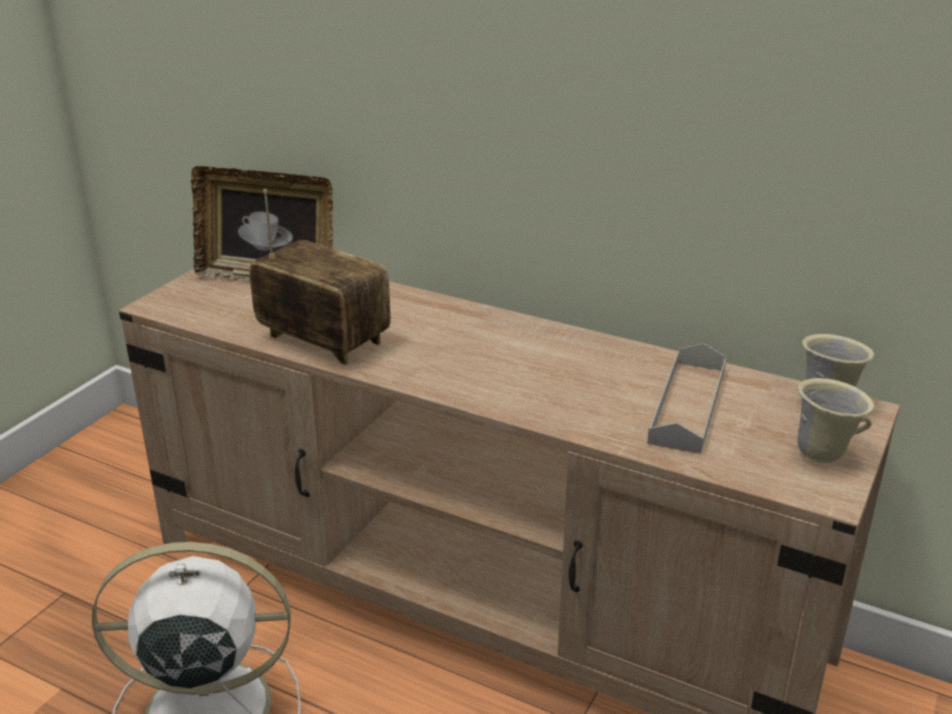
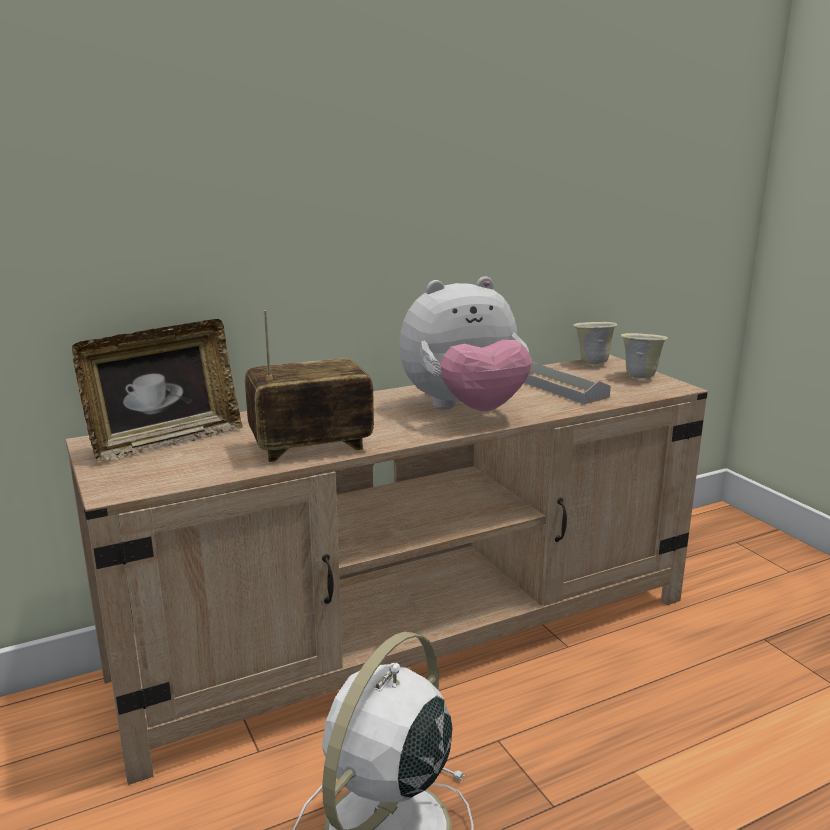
camera: 55 degrees left, 10 degrees down
(521, 378) = (465, 410): none -> plush toy

